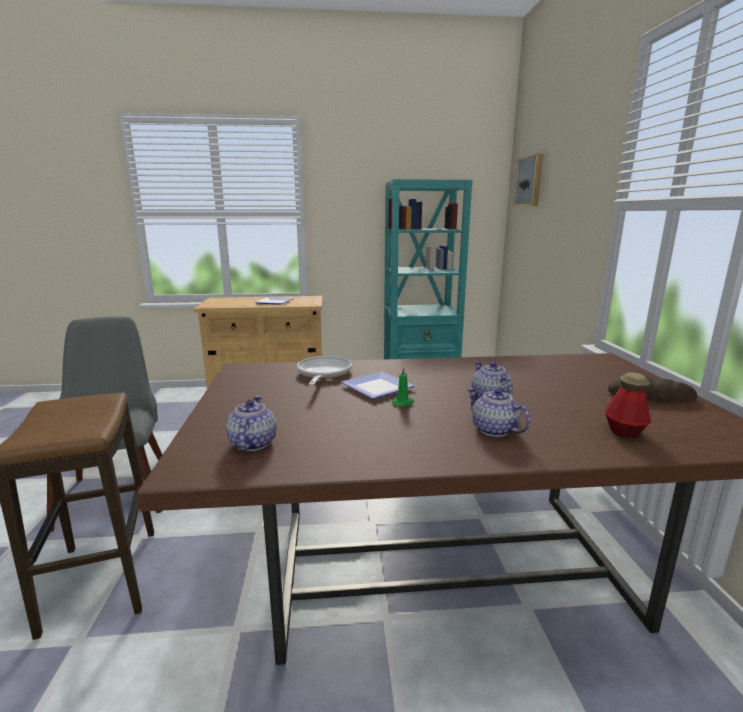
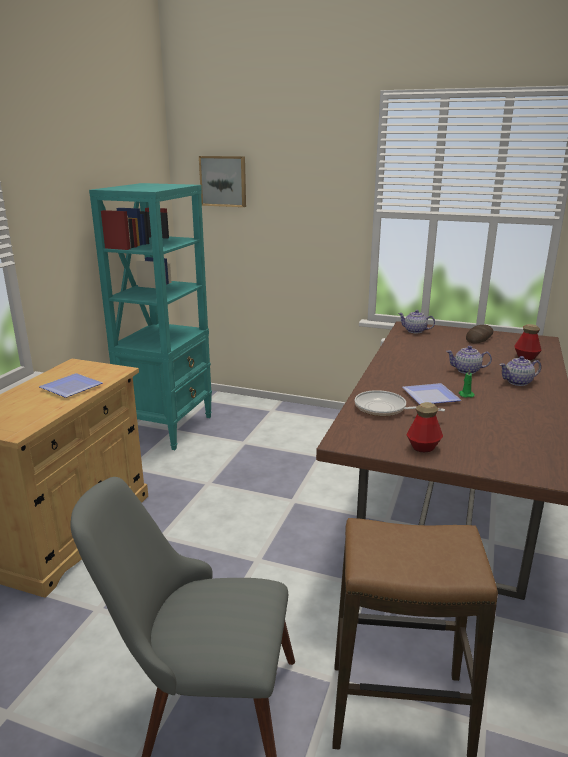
camera: 65 degrees left, 5 degrees up
(241, 395) = (423, 447): none -> bottle
(252, 443) = (525, 452): teapot -> teapot (415, 331)

